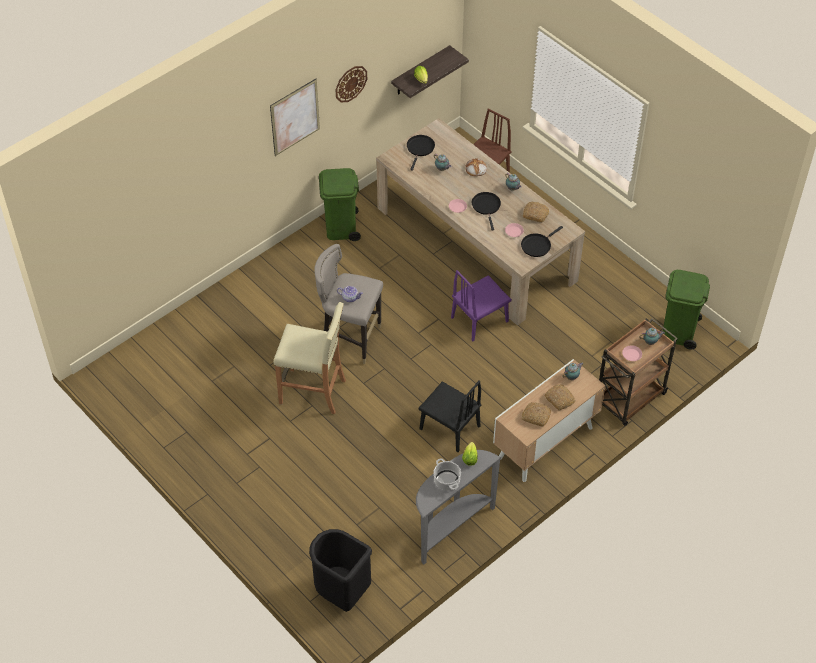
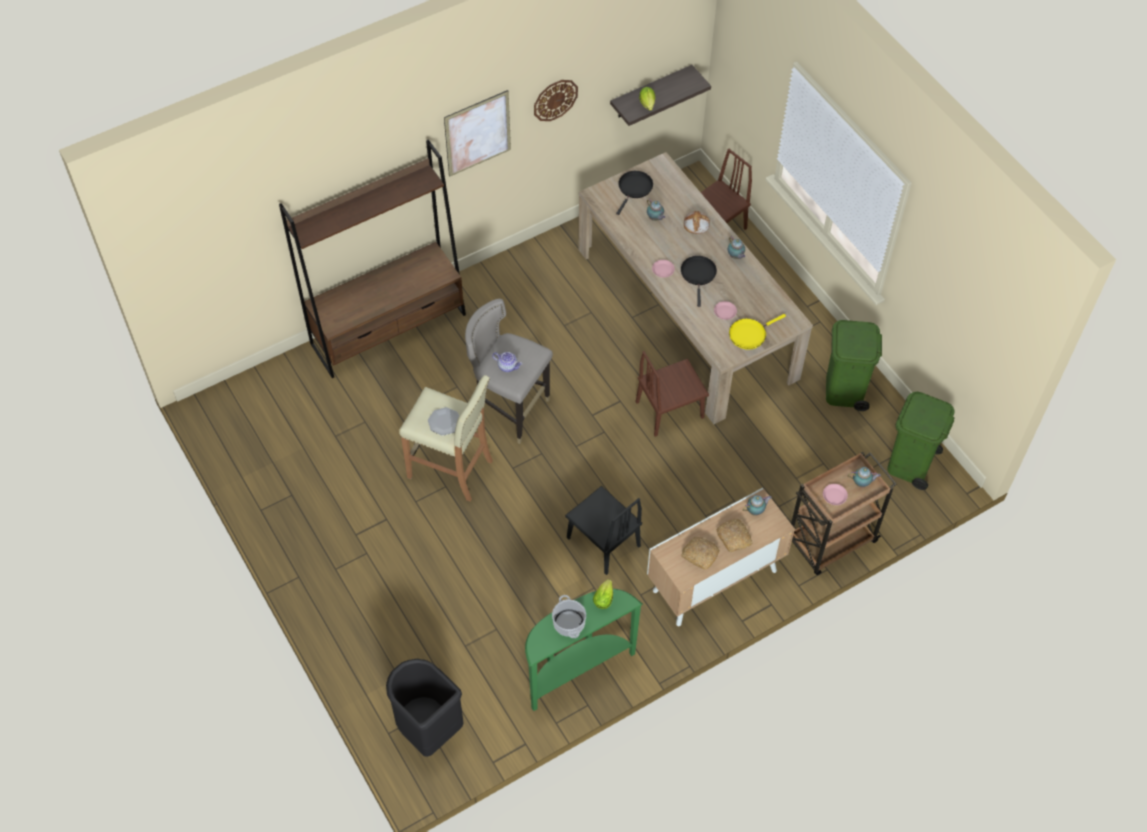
camera: 10 degrees right, 5 degrees up
(237, 292) = (389, 329): none -> brown bookcase
(309, 347) = (444, 422): none -> plate
(341, 228) = (529, 268): green trash can -> green trash can (844, 390)
(450, 528) = (576, 670): grey console table -> green console table
(479, 319) = (669, 409): purple chair -> brown chair
(535, 214) = (756, 294): bread -> none
(537, 245) = (749, 334): black frying pan -> yellow frying pan

